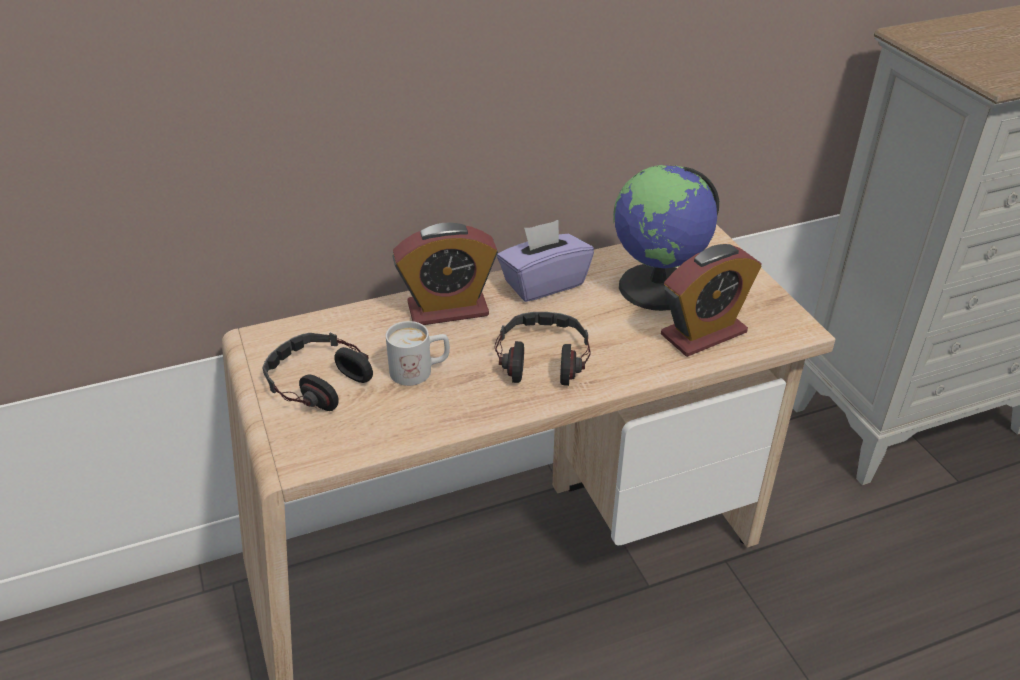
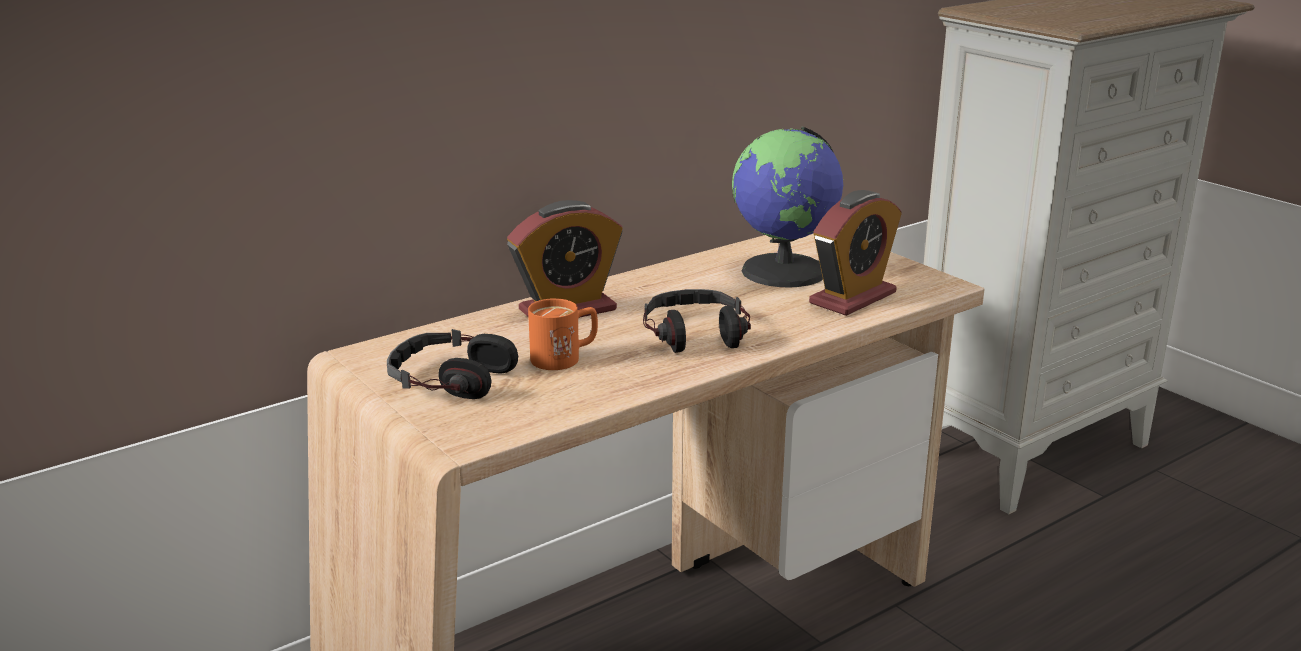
camera: 15 degrees left, 15 degrees down
(420, 371) = (565, 358): white mug -> orange mug
(543, 283) = (661, 280): purple tissue box -> none

